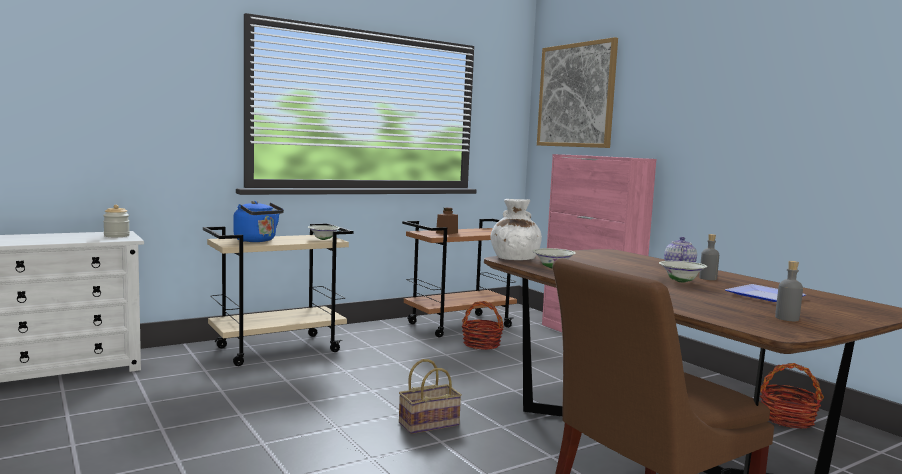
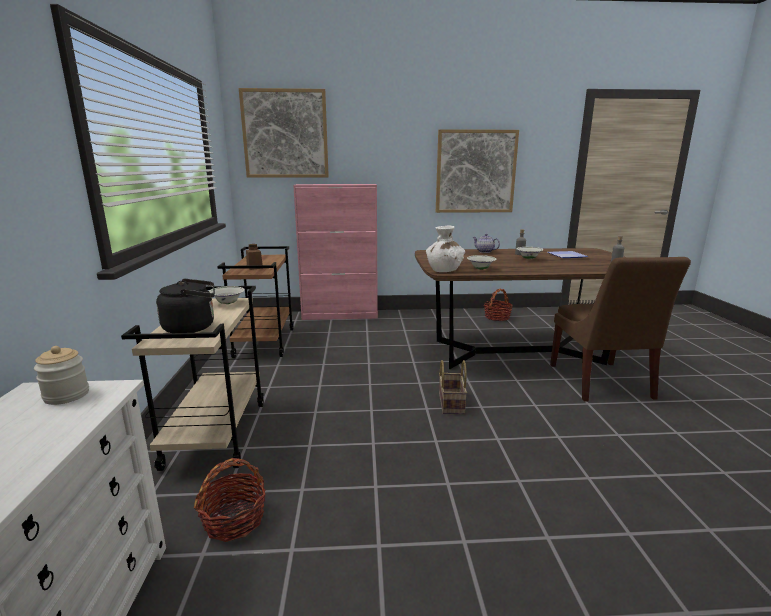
camera: 60 degrees left, 10 degrees up
(257, 240) = (193, 327): blue kettle -> black kettle
(481, 344) = (317, 347): basket -> basket (234, 520)
(808, 146) = (475, 172): none -> picture

